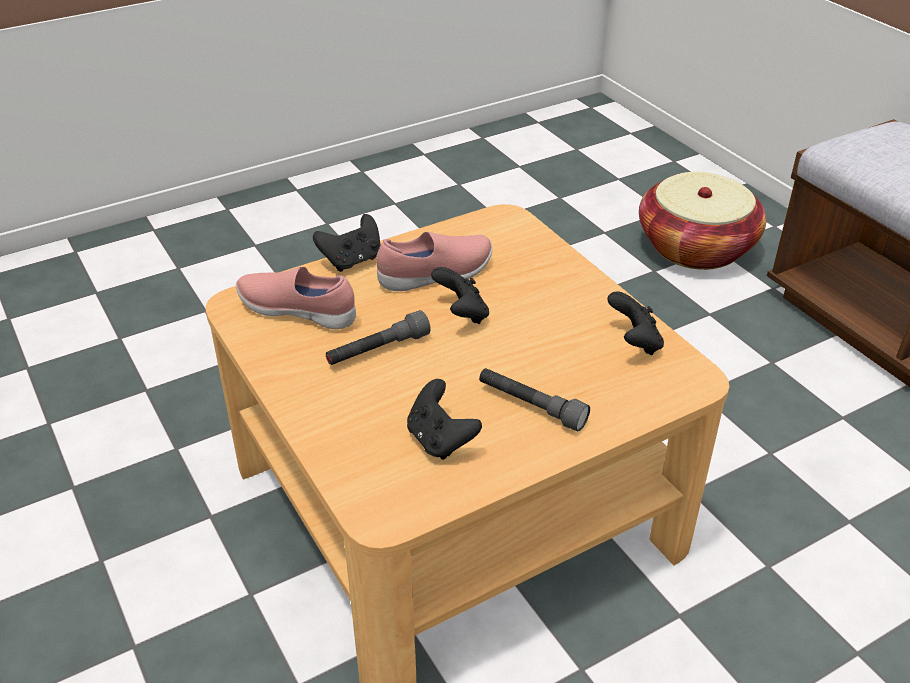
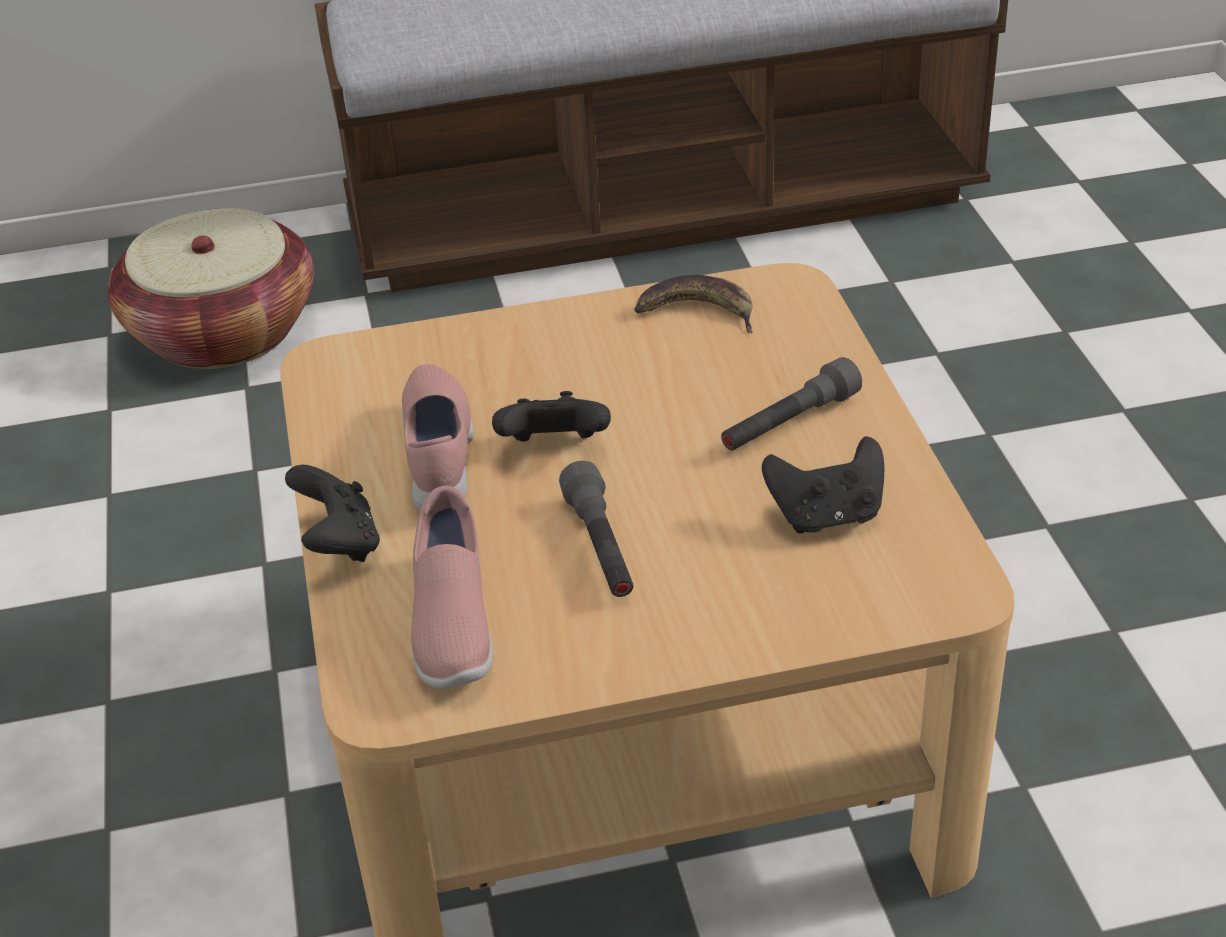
camera: 70 degrees left, 0 degrees up
(298, 312) = (451, 625): pink shoe -> pink shoe turned 45 degrees counterclockwise
(634, 342) = (696, 312): black game controller -> banana

